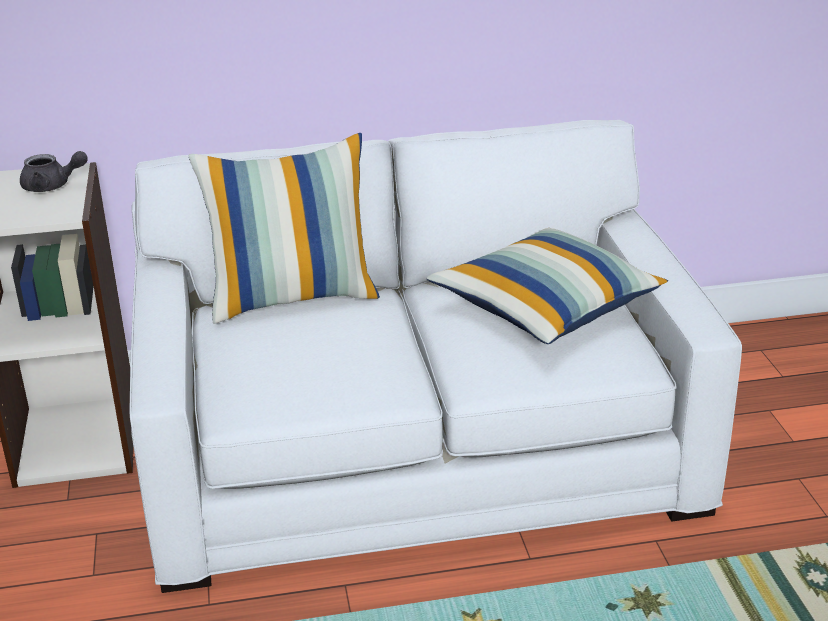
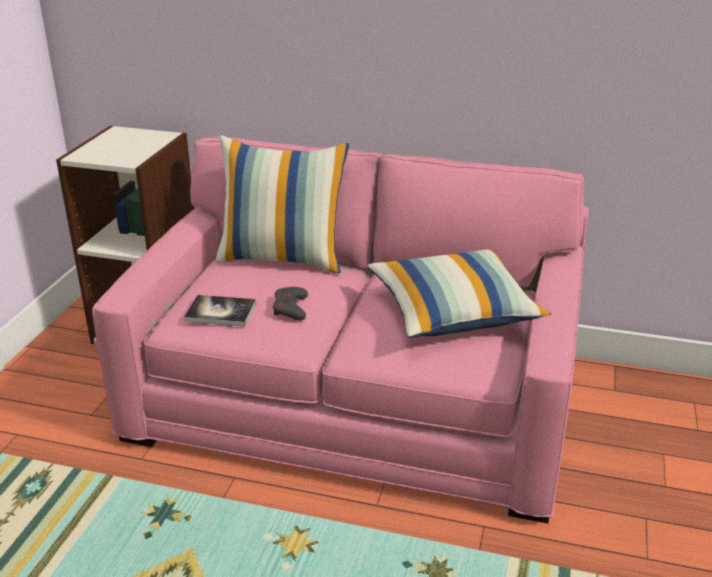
camera: 25 degrees right, 0 degrees up
(52, 186) = (143, 143): grey teapot -> none
(281, 380) = (220, 312): none -> book
(361, 352) = (290, 308): none -> grey game controller
(419, 450) = (359, 398): white sofa -> pink sofa

